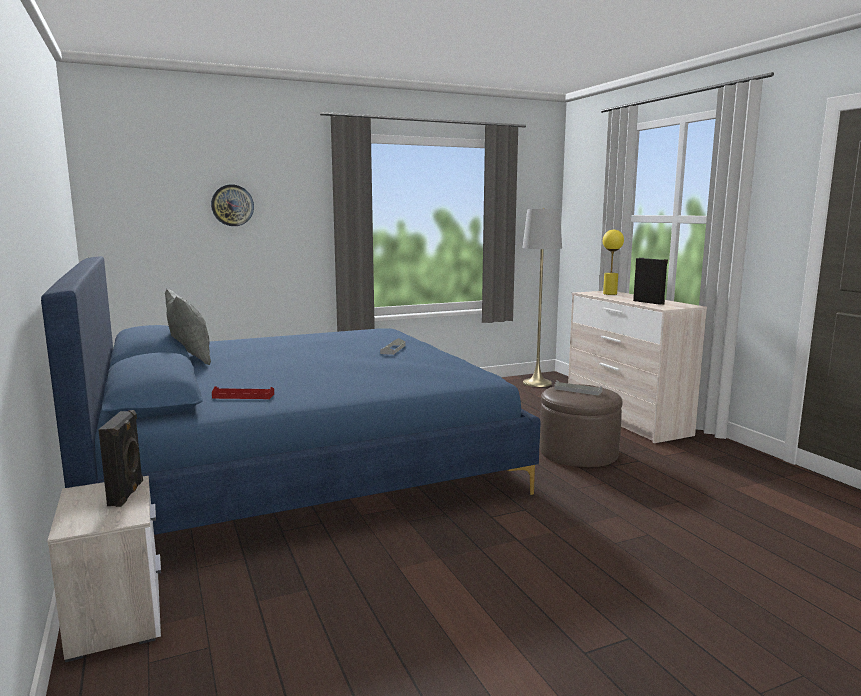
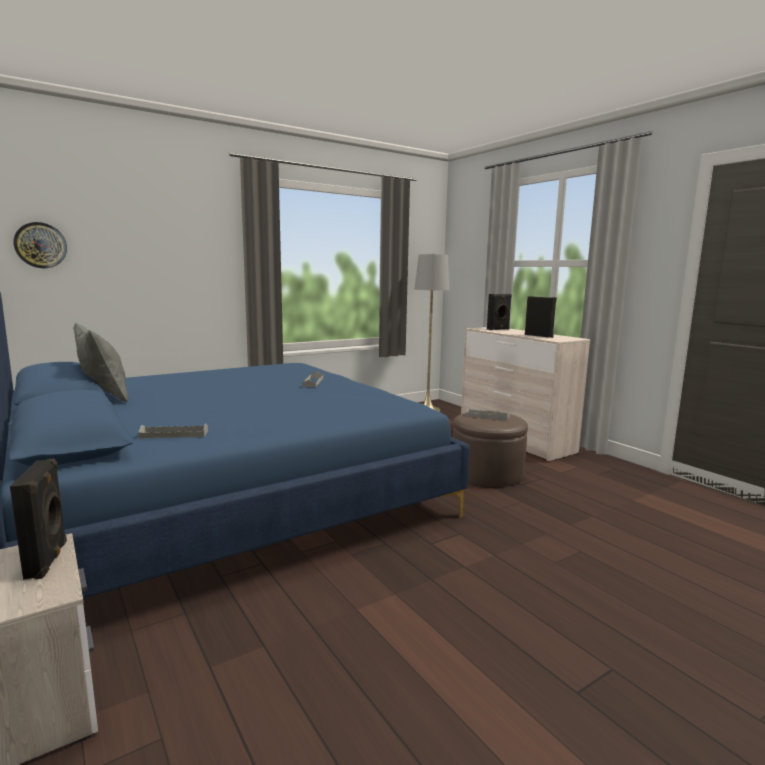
camera: 10 degrees left, 0 degrees up
(232, 205) = (141, 241): wall clock -> wall clock (40, 245)
(243, 396) = (174, 434): red tray -> grey tray
(610, 294) = (498, 329): yellow table lamp -> black speaker

